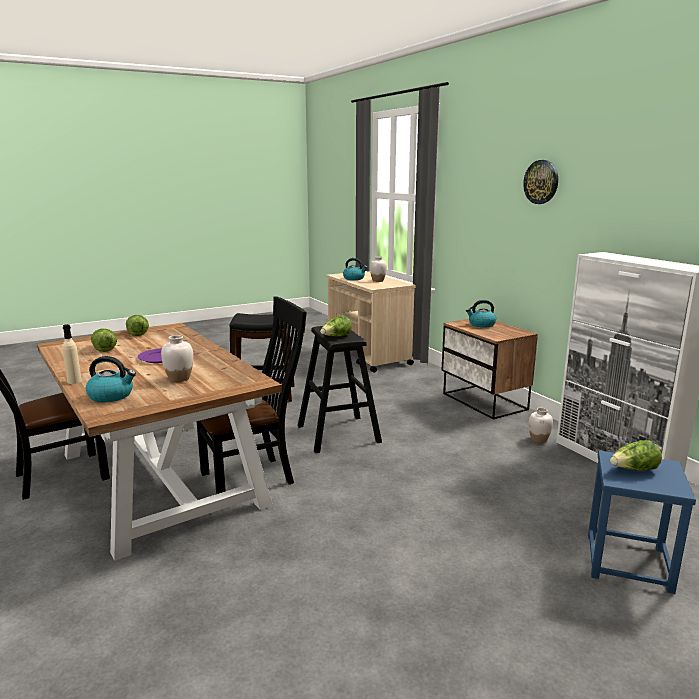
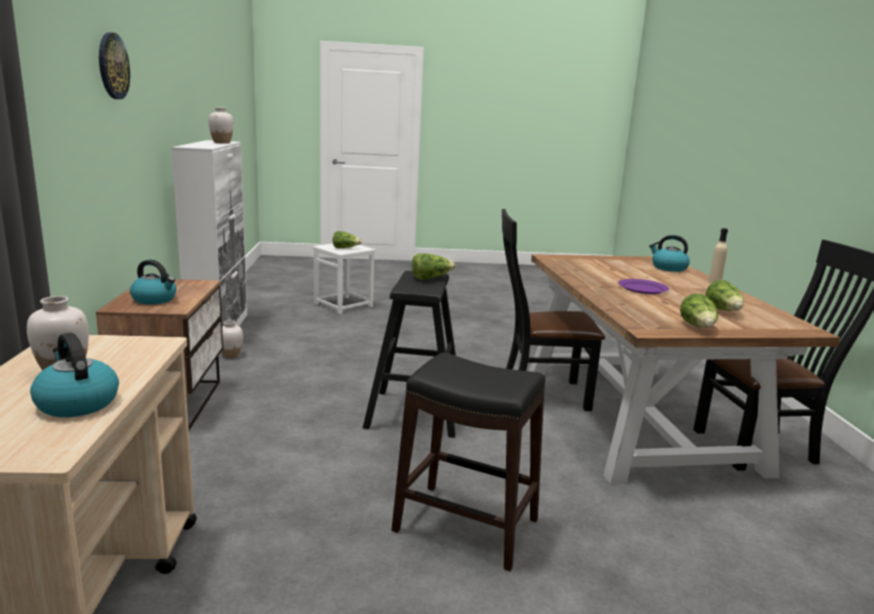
camera: 155 degrees left, 0 degrees up
(179, 378) = (616, 269): white vase -> white vase (222, 143)
(628, 563) = (344, 305): blue stool -> white stool

